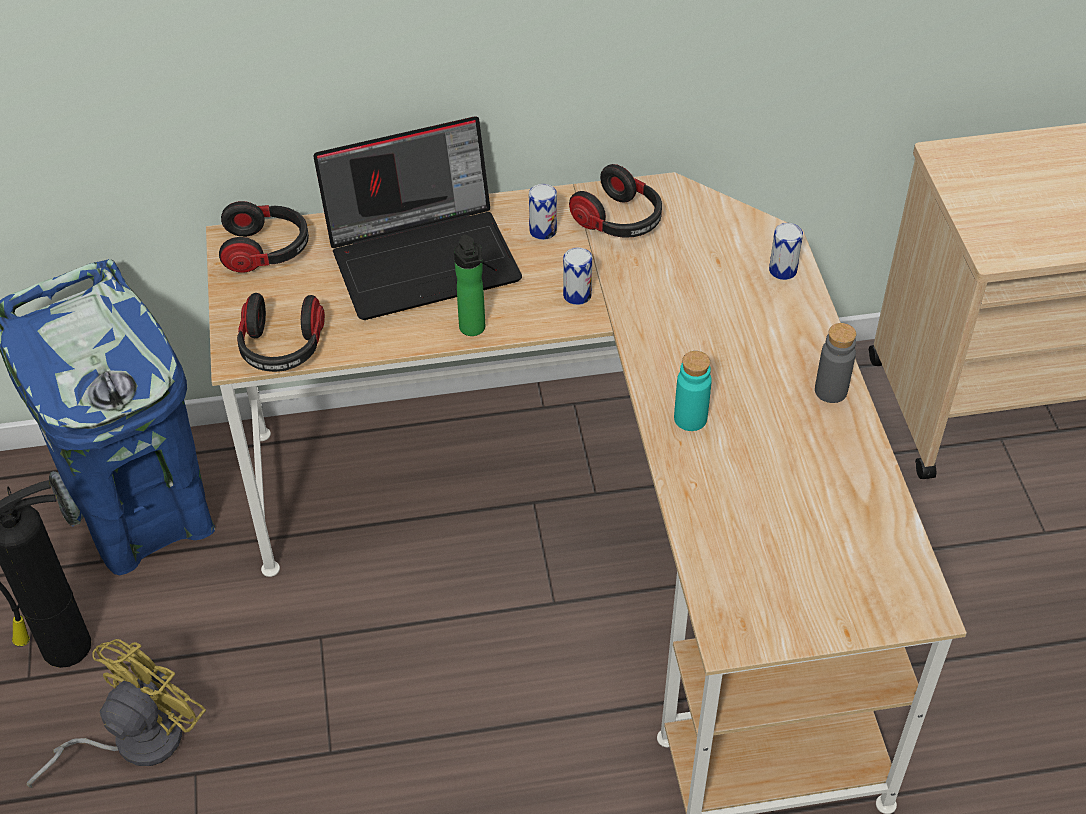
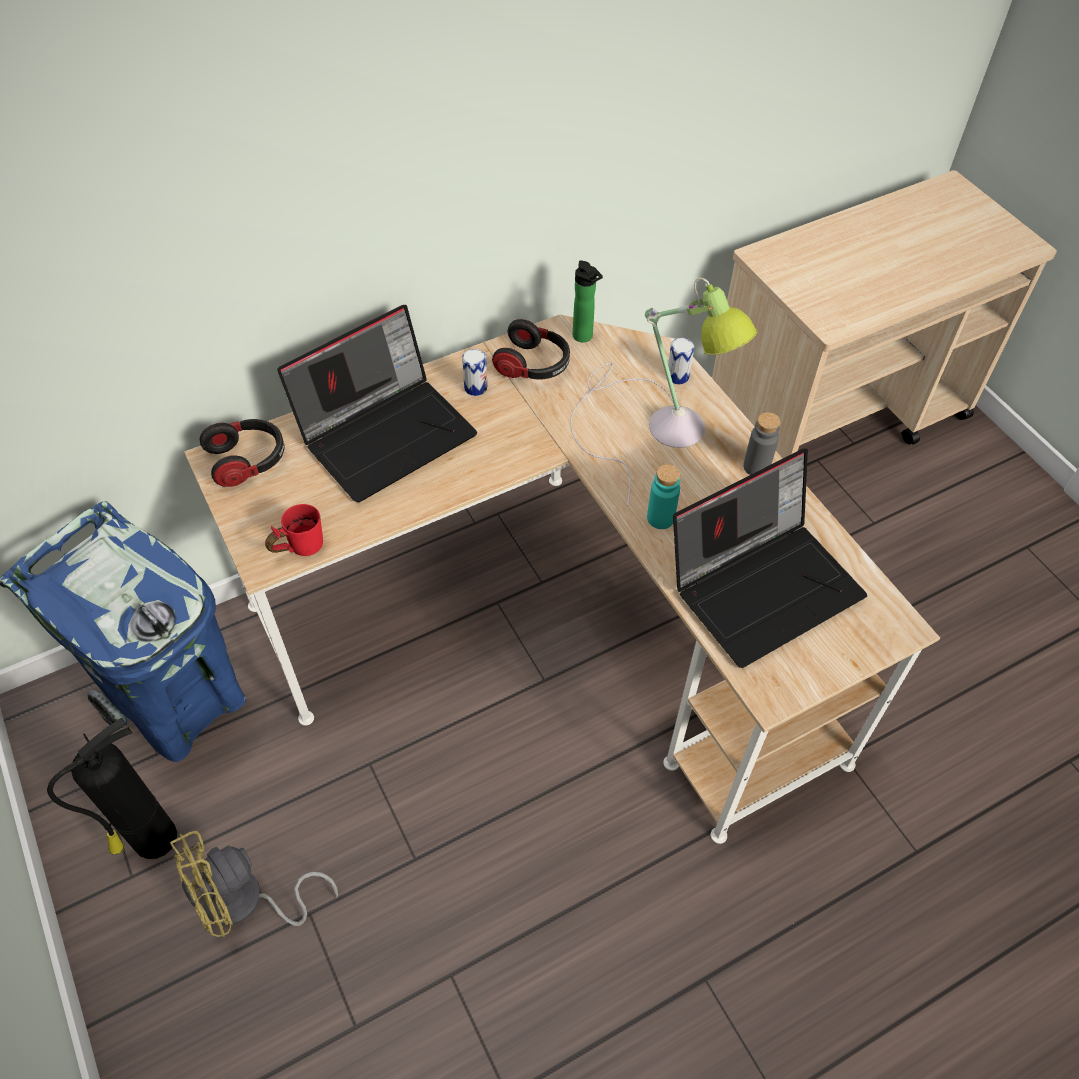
camera: 20 degrees left, 5 degrees up
(133, 741) = (246, 902): yellow fan -> yellow fan turned 135 degrees counterclockwise
(282, 349) = (298, 546): headphones -> red mug
(473, 330) = (455, 487): bottle -> bottle (584, 337)
(577, 295) = (526, 436): can -> none
(729, 315) = (653, 423): none -> table lamp
(779, 519) = (764, 584): none -> laptop

